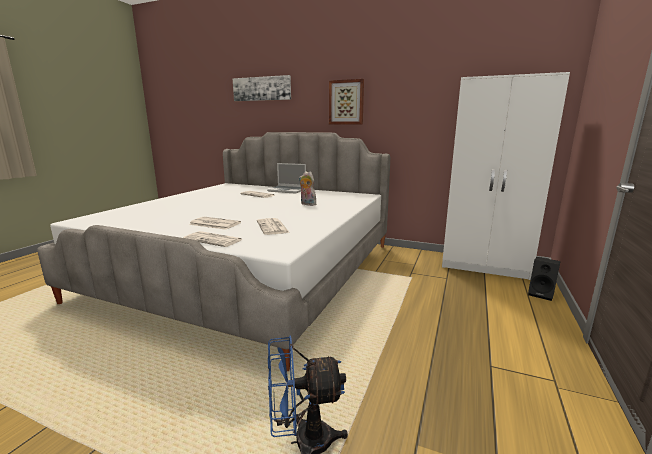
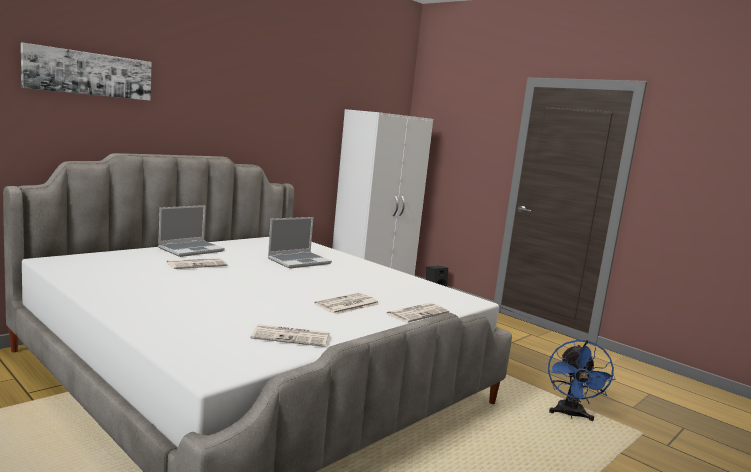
camera: 70 degrees left, 5 degrees down
(273, 227) = (389, 289): newspaper -> newspaper (292, 336)
(307, 204) = (299, 261): plush toy -> laptop
(346, 102) = (232, 115): picture -> none

